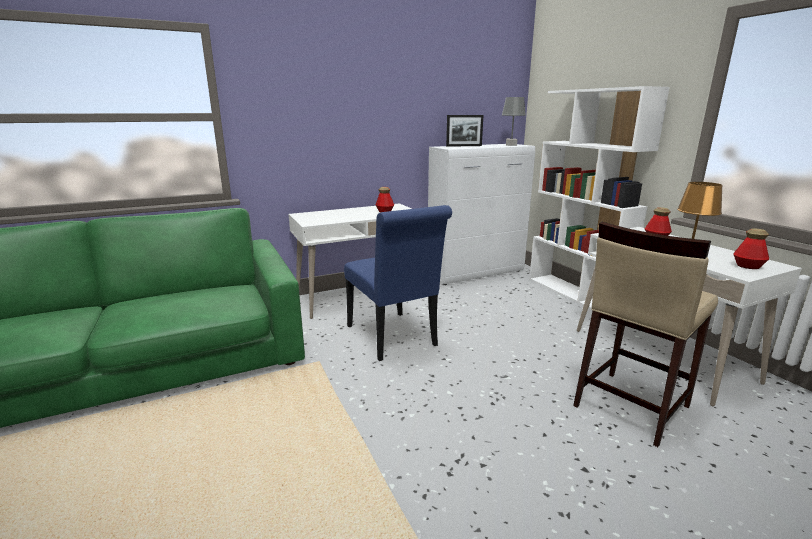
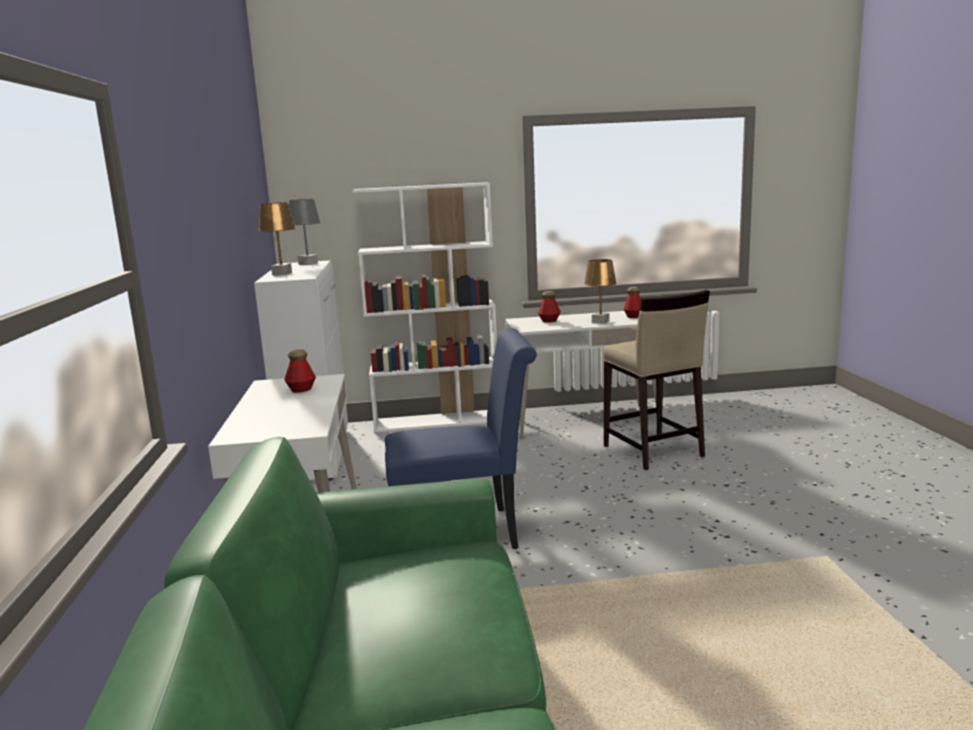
camera: 70 degrees left, 5 degrees down
(464, 146) = (282, 274): picture frame -> brown table lamp

